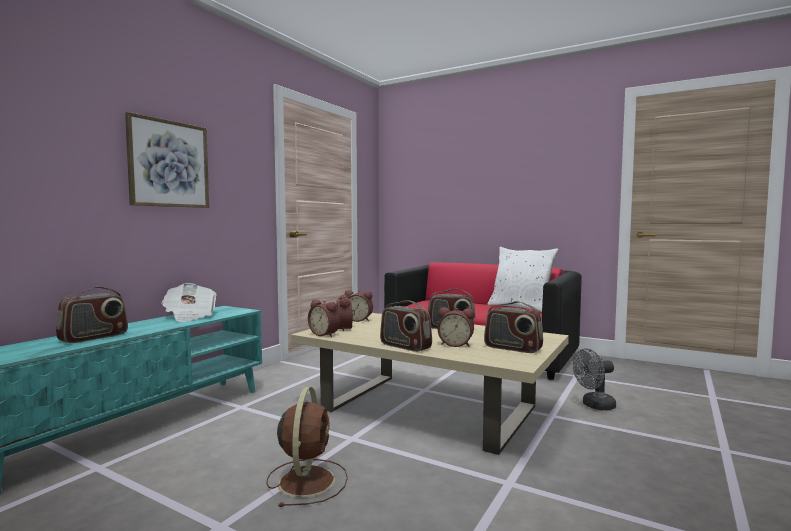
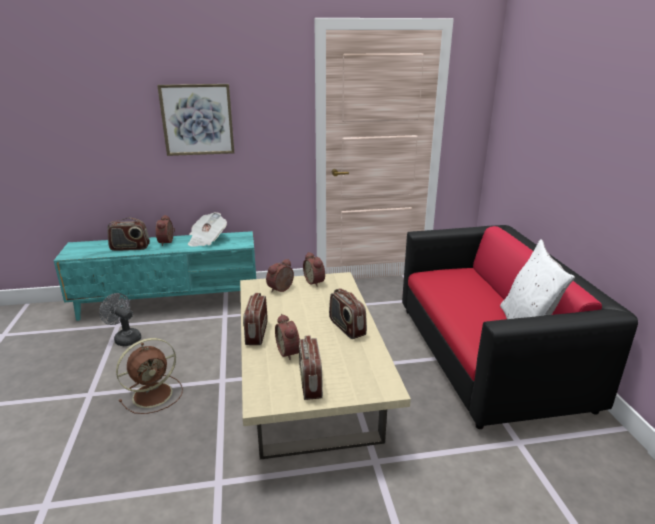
camera: 50 degrees right, 20 degrees up
(325, 334) = (254, 291): alarm clock -> alarm clock (167, 242)
(594, 406) = (438, 483): grey fan -> grey fan (125, 338)

